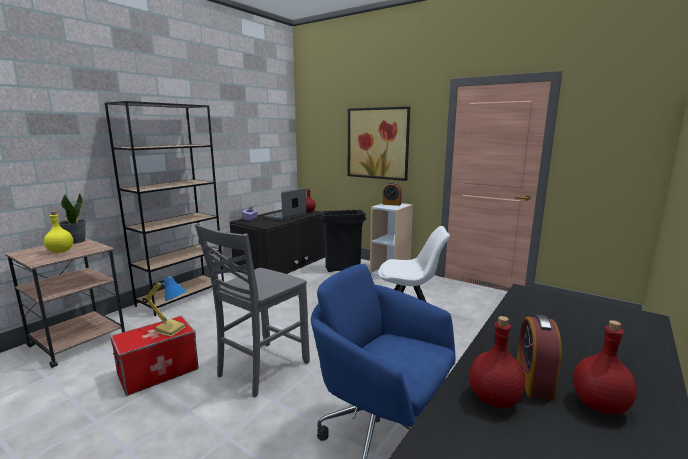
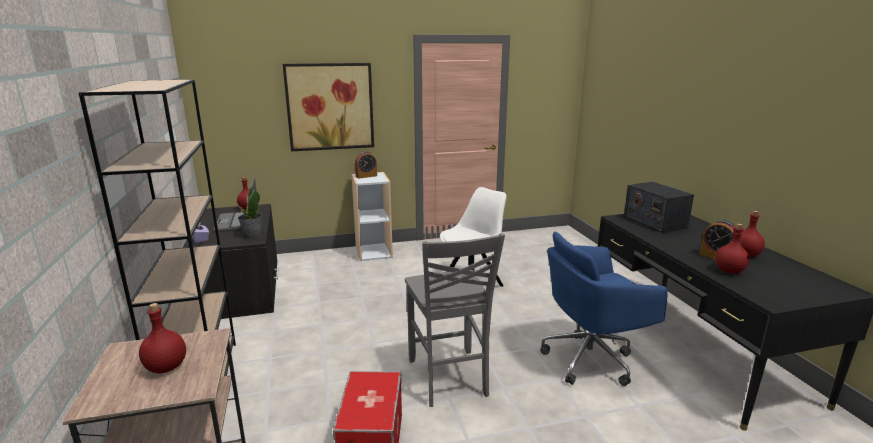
camera: 50 degrees left, 5 degrees up
(61, 251) = (167, 367): yellow bottle -> red bottle
(75, 241) = (126, 351): potted plant -> potted plant (252, 235)
(171, 329) = (377, 384): table lamp -> none
(343, 269) = (324, 266): black trash can -> none
(570, 312) = (654, 222): none -> radio

